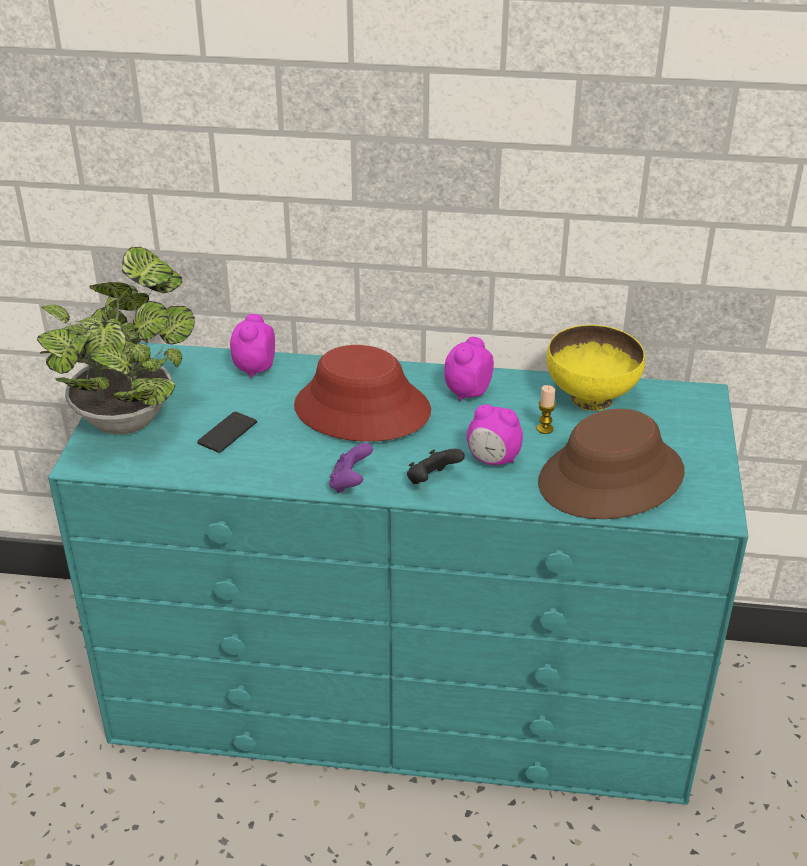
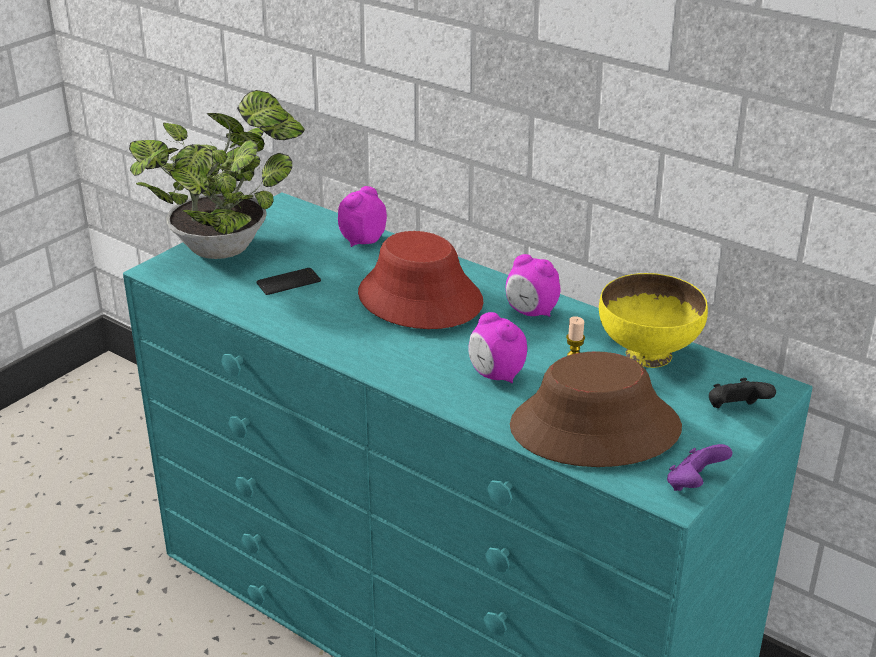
camera: 30 degrees right, 5 degrees down
(350, 483) = (348, 352): purple game controller -> purple game controller (694, 485)
(432, 480) = (421, 374): black game controller -> black game controller (735, 410)
(467, 391) = (531, 312): alarm clock -> alarm clock turned 120 degrees counterclockwise

